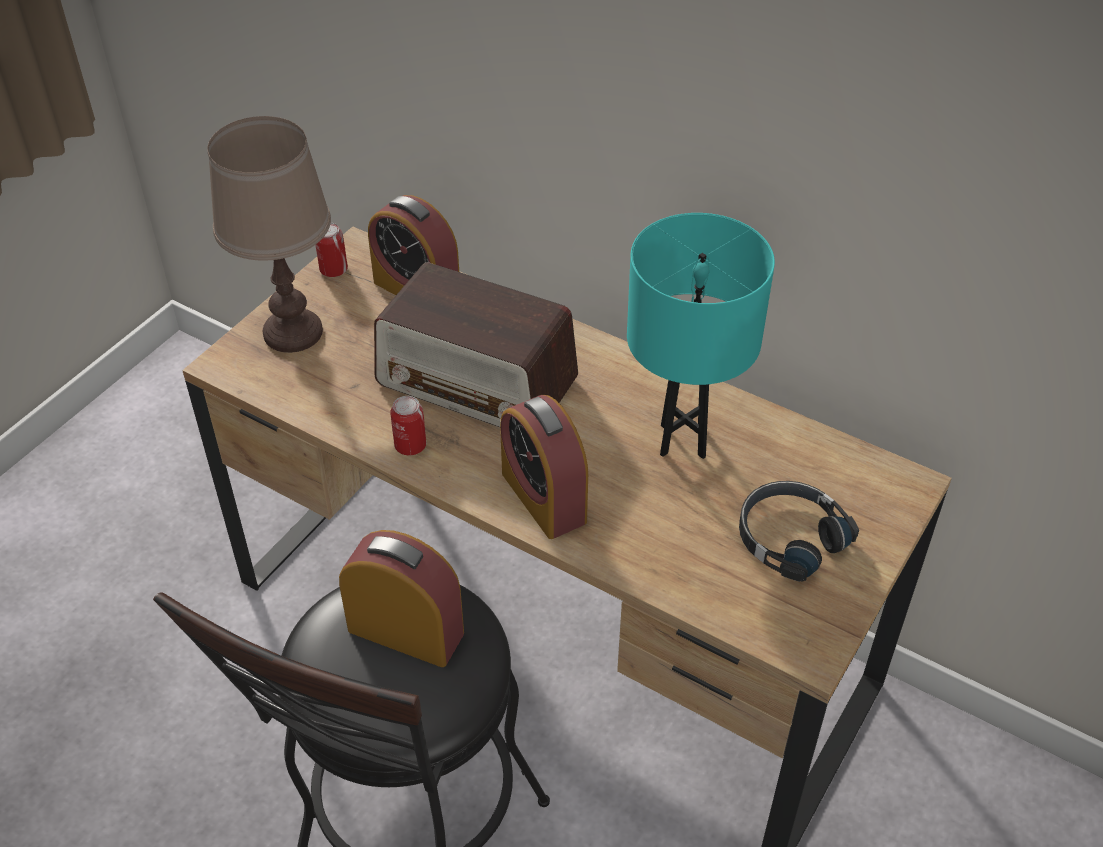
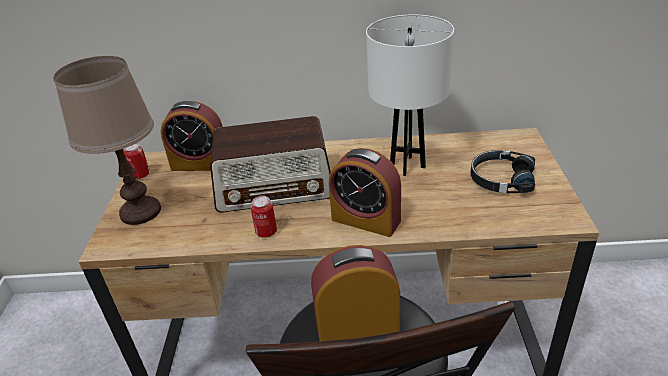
camera: 30 degrees left, 10 degrees down
(683, 440) = (407, 165): turquoise table lamp -> white table lamp

